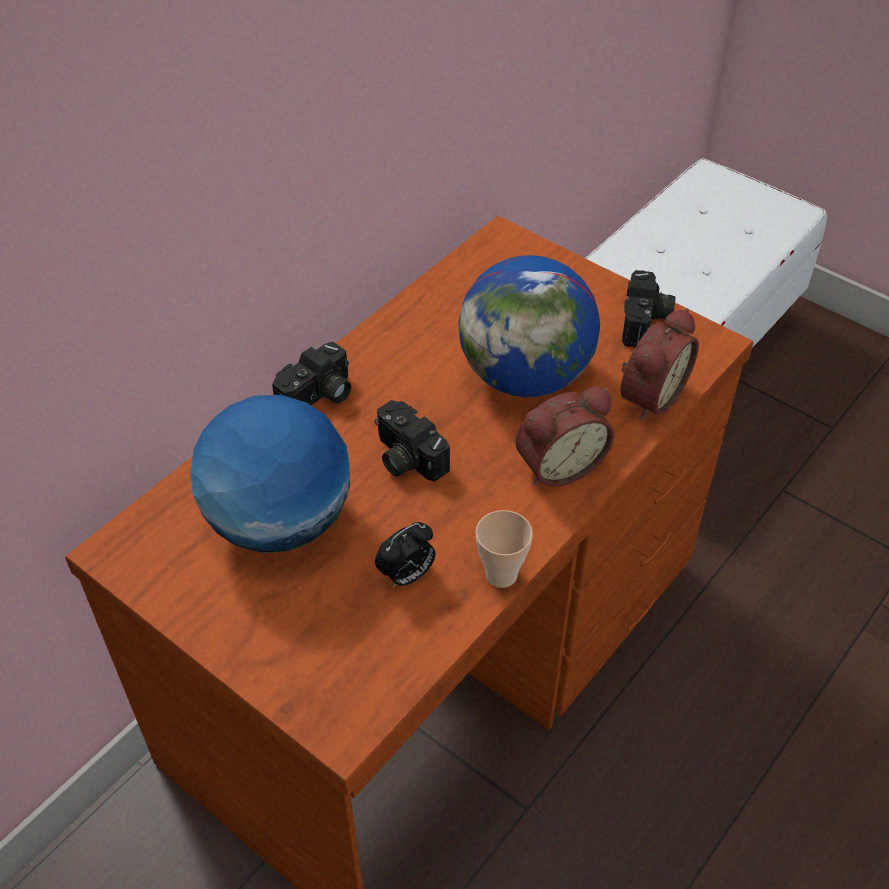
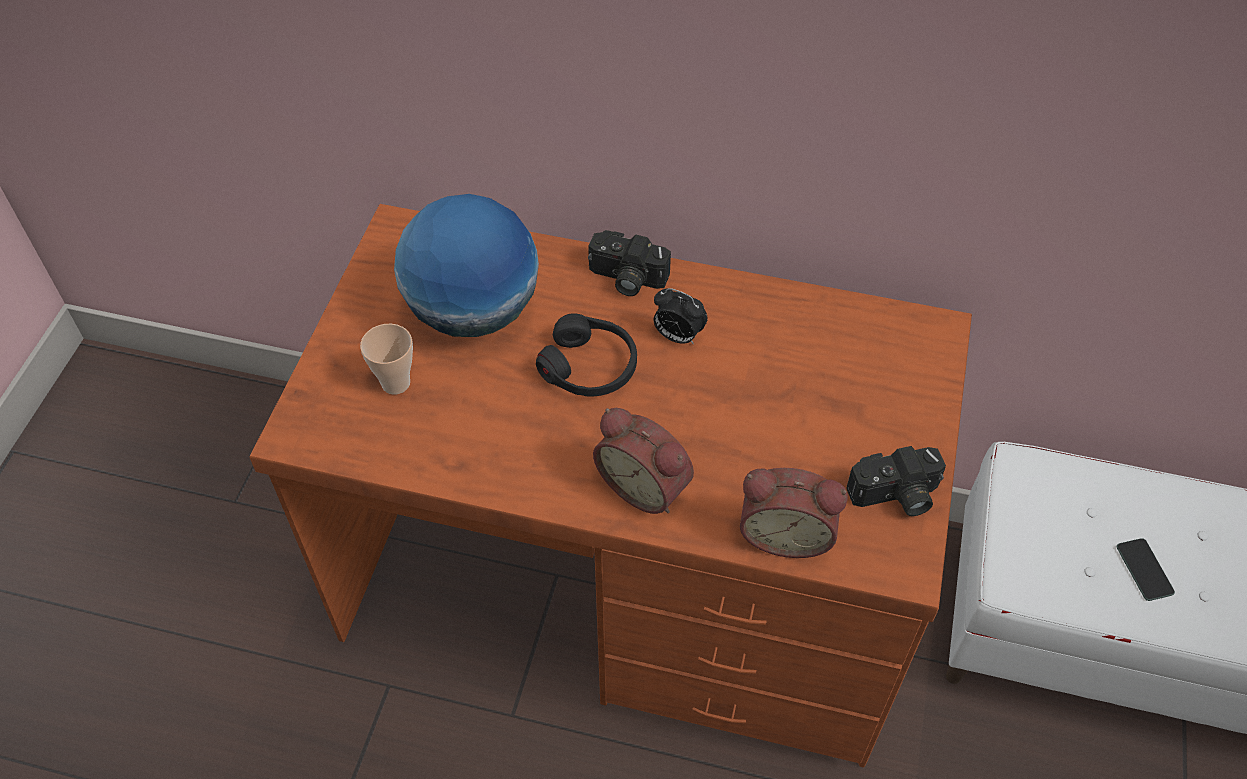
camera: 65 degrees right, 5 degrees up
(405, 457) = (589, 367): camera -> black headphones
(407, 576) = (459, 419): alarm clock -> alarm clock (677, 336)
(501, 575) = (492, 486): cup -> cup (395, 383)
(526, 376) = (747, 419): globe -> none
(675, 287) = (1144, 570): none -> phone

